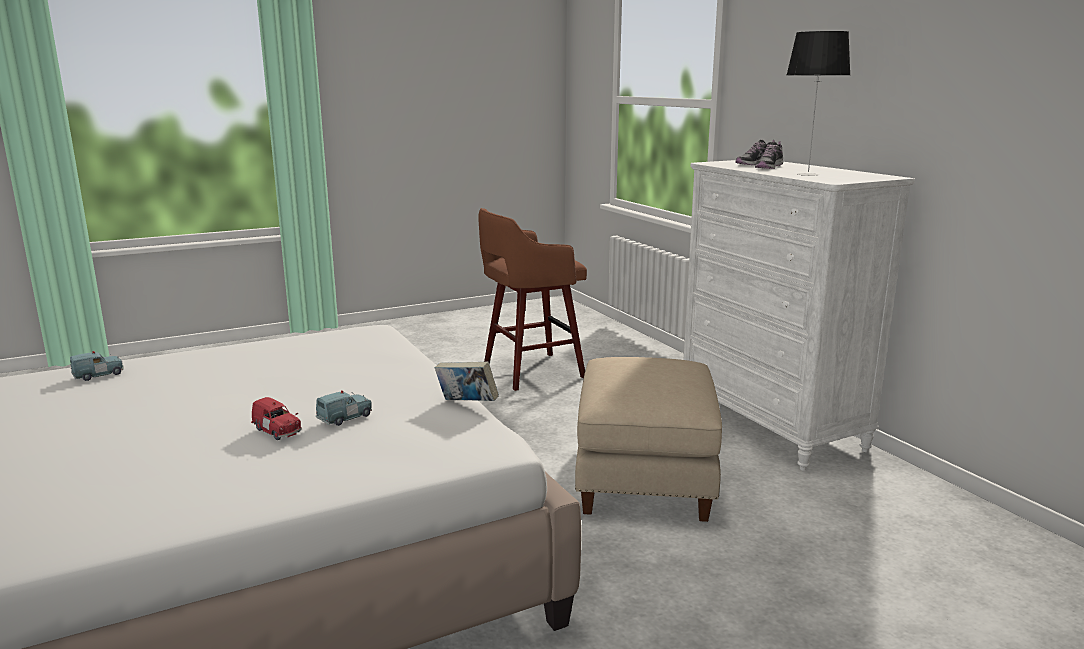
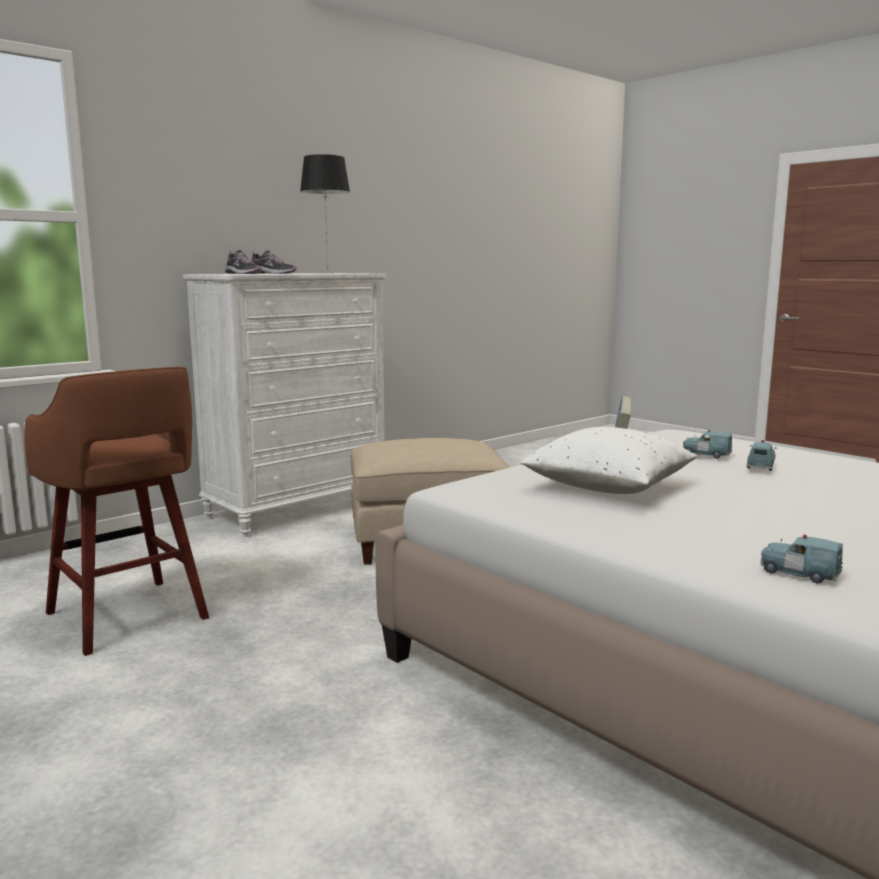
camera: 105 degrees left, 5 degrees down
(277, 431) = (760, 466): red toy car -> blue toy car
(313, 366) = (608, 487): none -> white pillow

